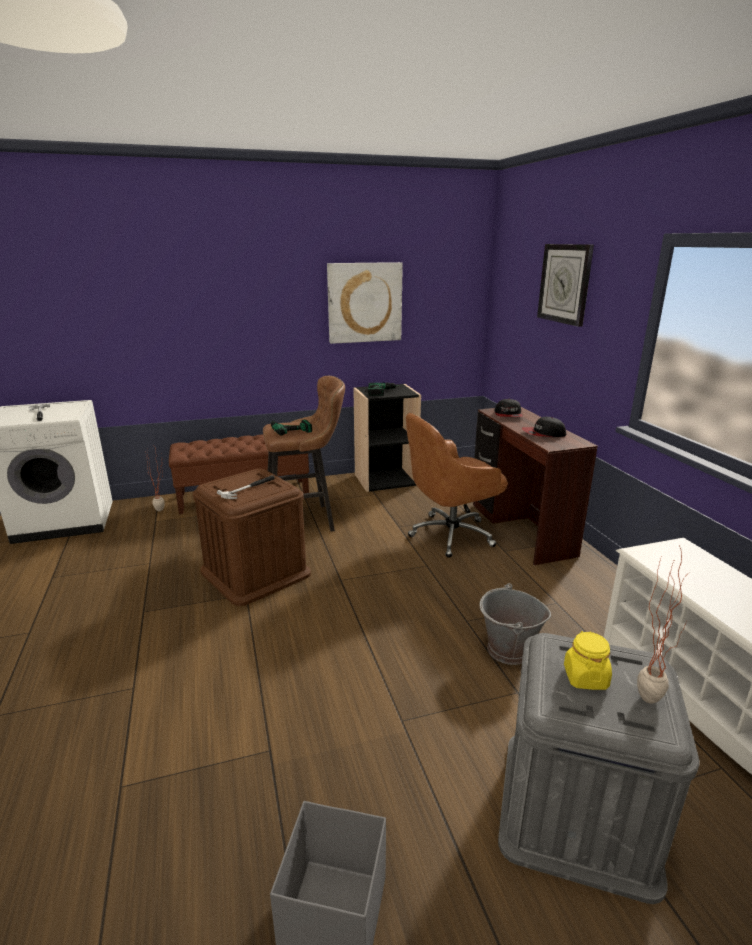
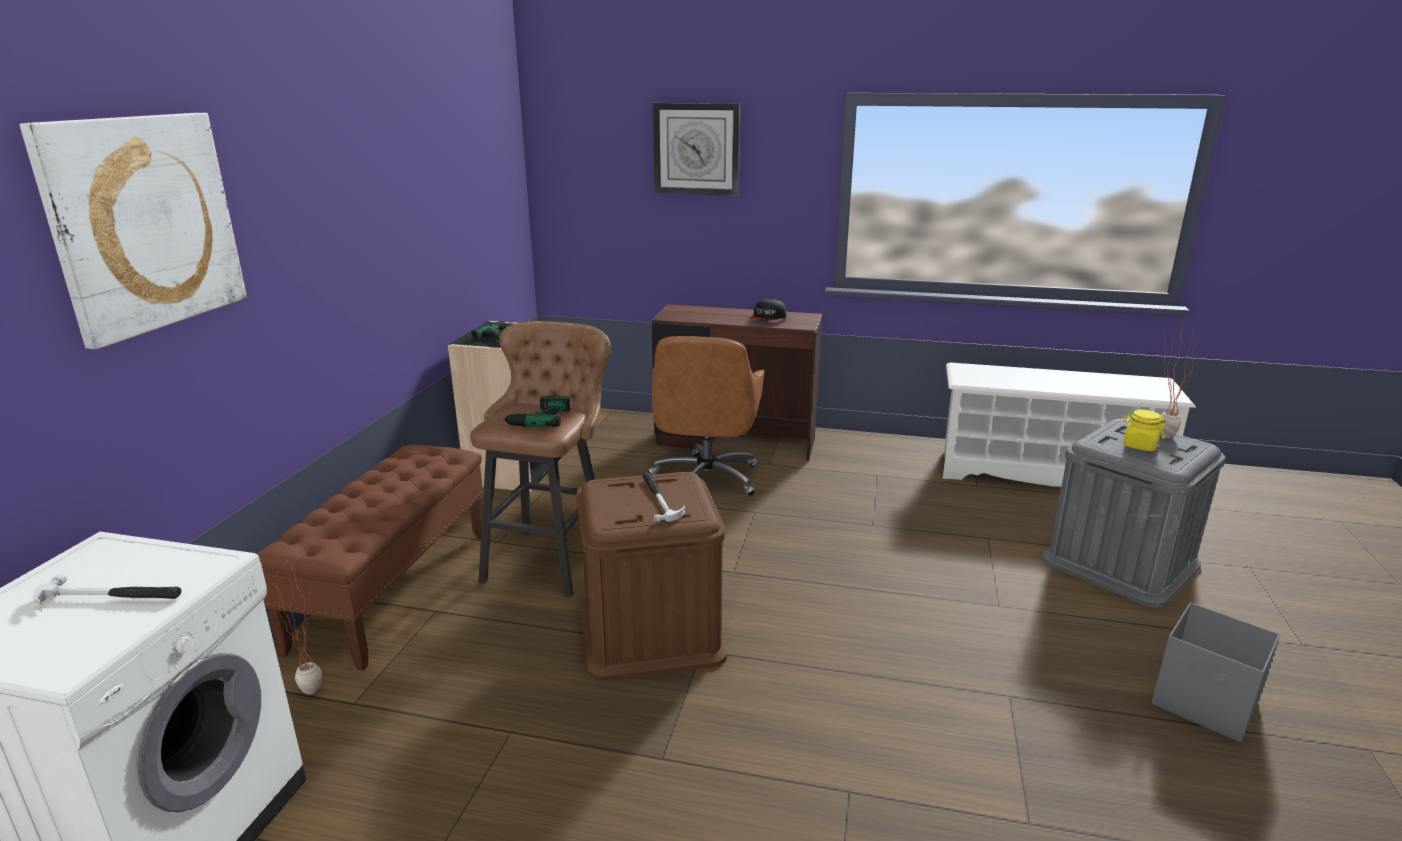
camera: 60 degrees left, 0 degrees up
(364, 302) = (434, 205): picture -> picture (144, 223)
(508, 415) = (692, 315): cap -> none
(508, 650) = (930, 521): grey bucket -> none

